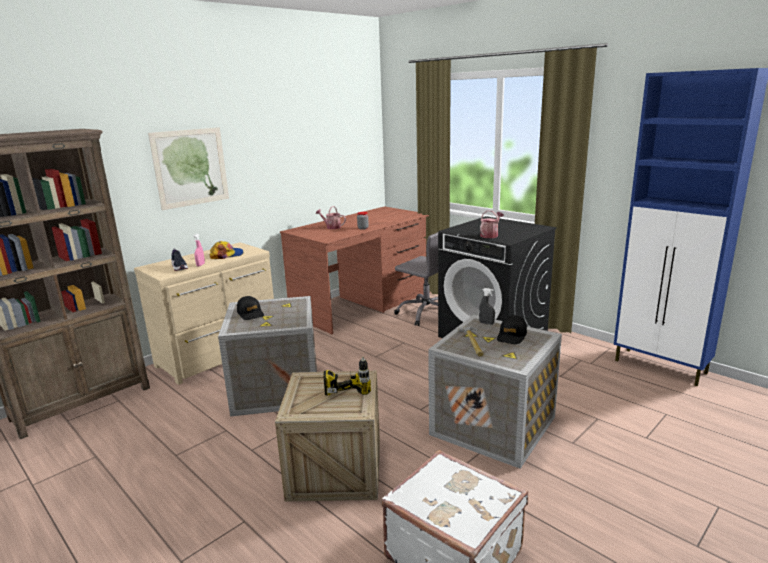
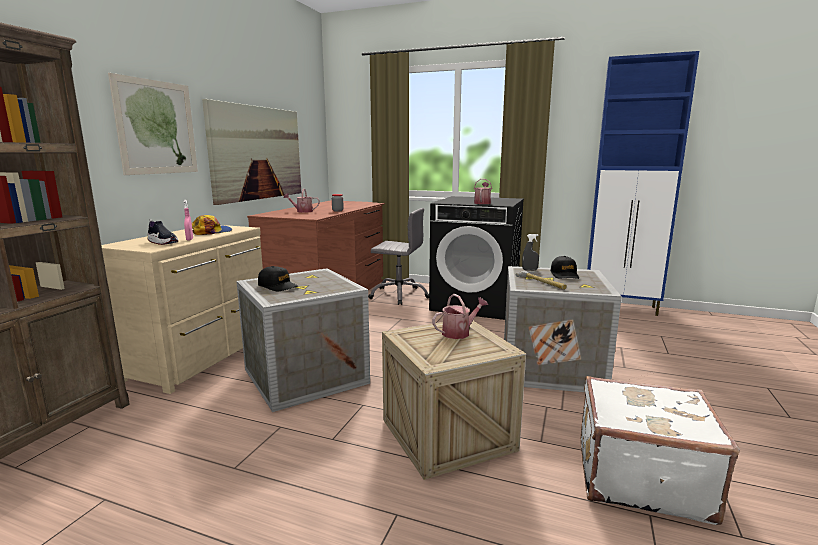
camera: 25 degrees left, 5 degrees down
(294, 172) = (257, 153): none -> picture
(348, 386) = (459, 332): power drill -> watering can

